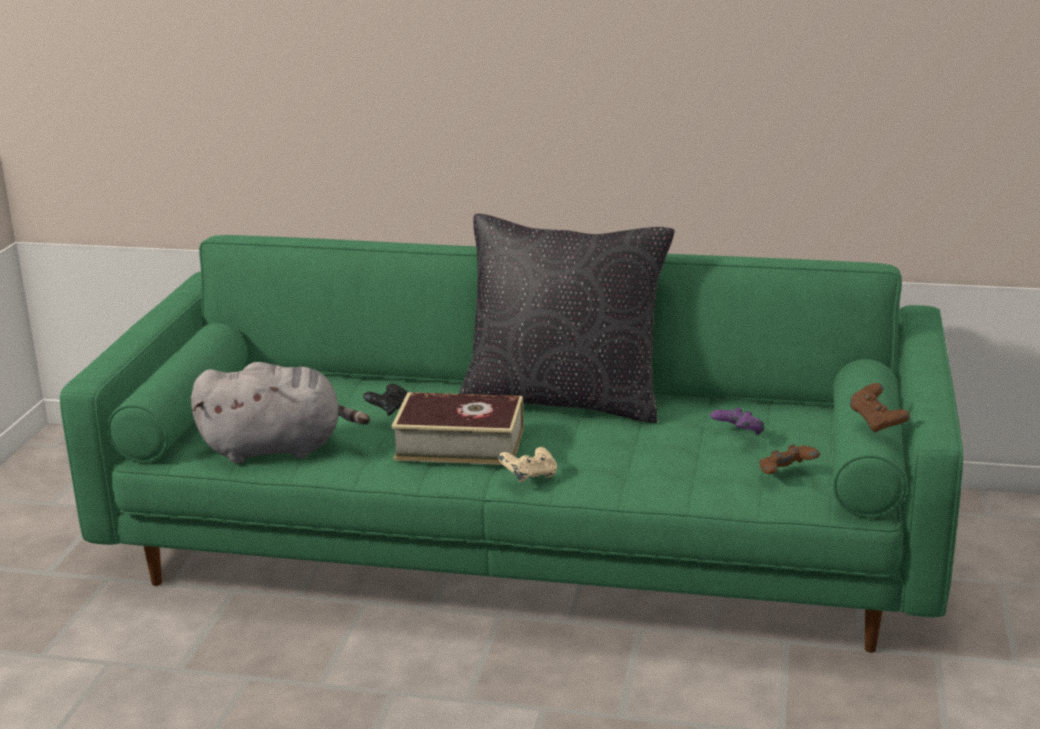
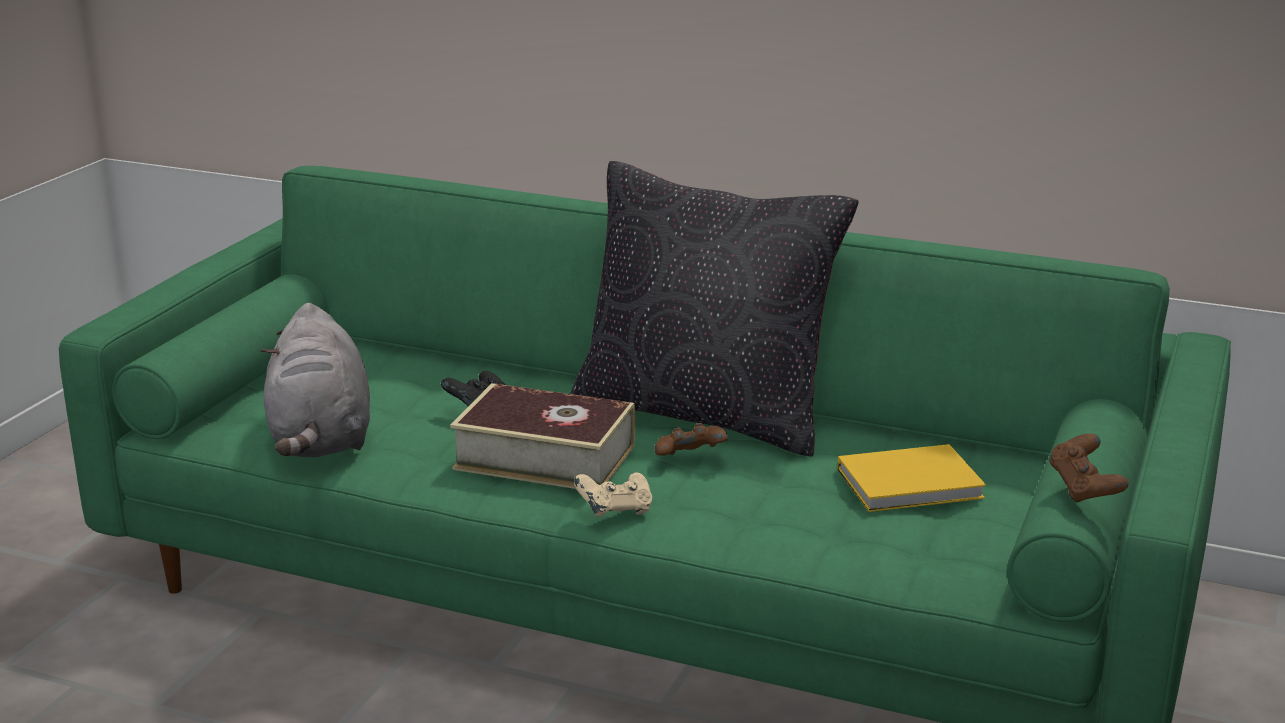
camera: 10 degrees right, 0 degrees up
(278, 449) = (320, 439): grey plush toy -> grey plush toy turned 75 degrees clockwise
(737, 435) = (913, 484): purple game controller -> yellow book
(786, 475) = (960, 547): brown game controller -> brown game controller (690, 460)

